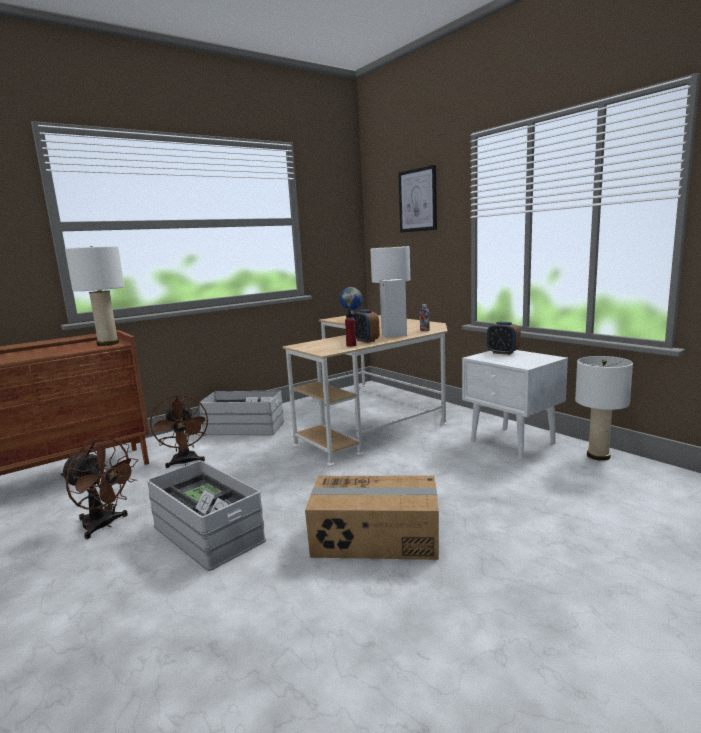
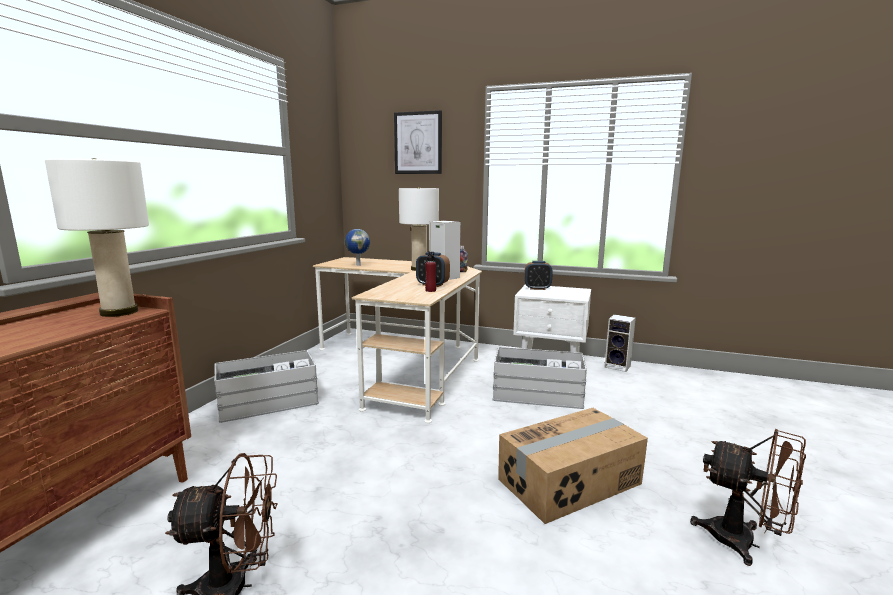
camera: 35 degrees left, 0 degrees up
(185, 463) = (245, 464): brown fan -> brown fan (744, 542)
(209, 532) = (403, 539): grey storage box -> grey storage box (537, 394)
(598, 456) = (618, 366): white table lamp -> speaker

